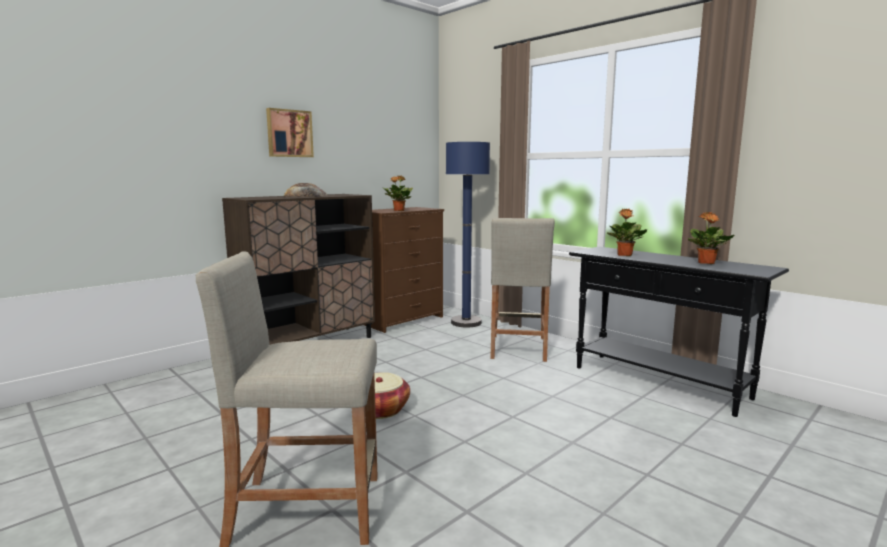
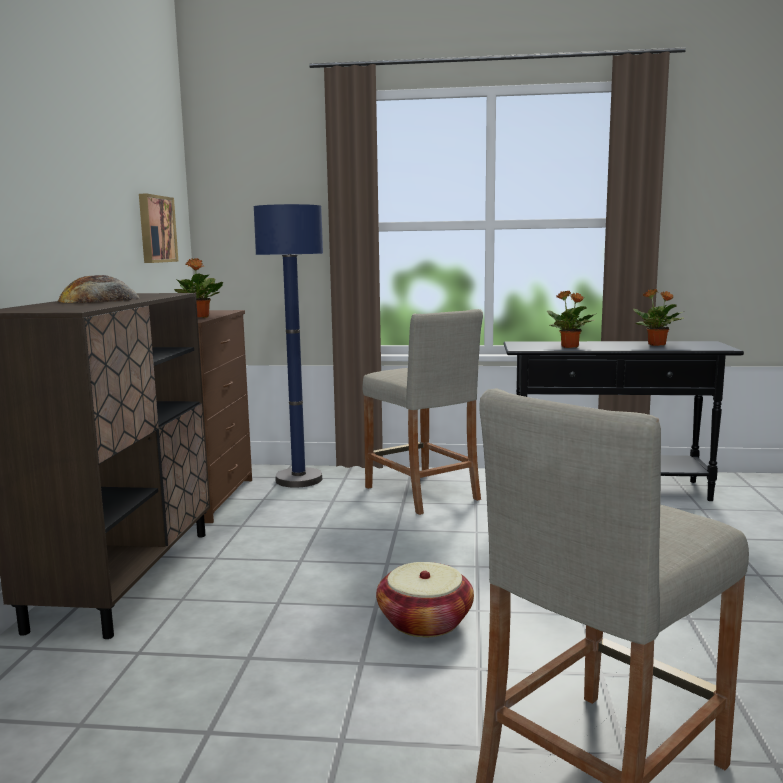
camera: 40 degrees left, 0 degrees up
(289, 133) = (38, 180): picture -> picture (155, 229)

